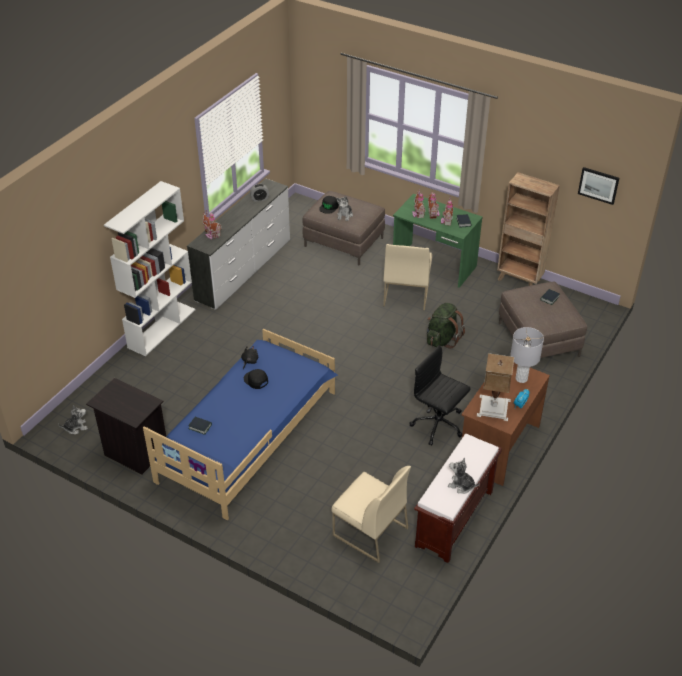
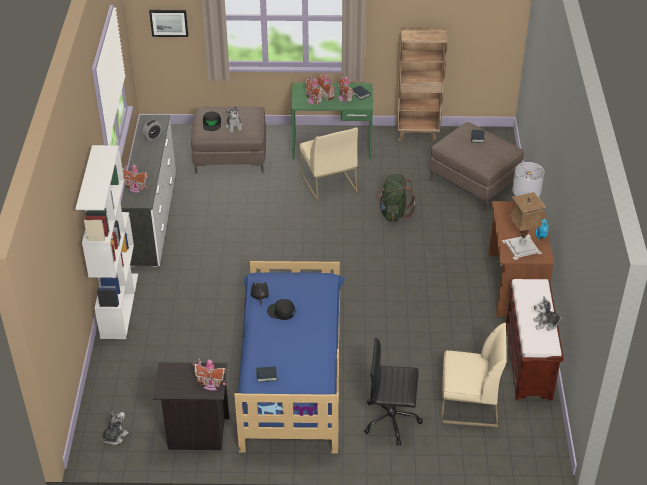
camera: 30 degrees left, 0 degrees up
(136, 411) = (210, 384): none -> toy house
(438, 425) = (452, 288): black office chair -> black office chair (392, 420)
(598, 185) = (483, 18): picture -> picture (169, 22)

